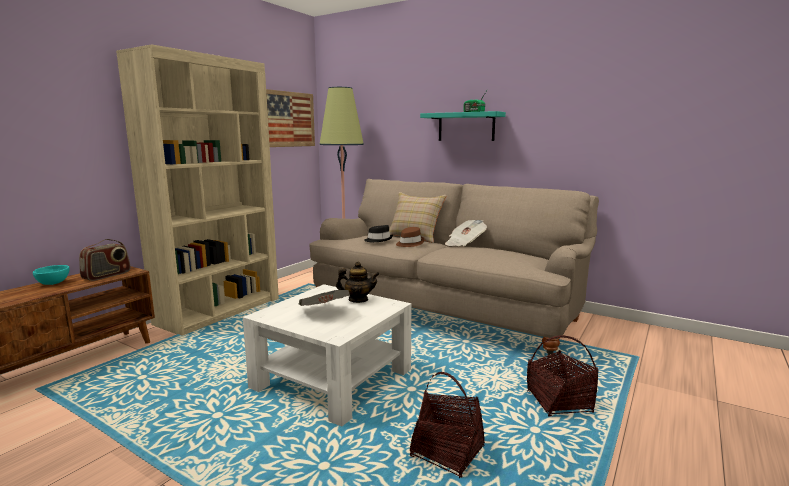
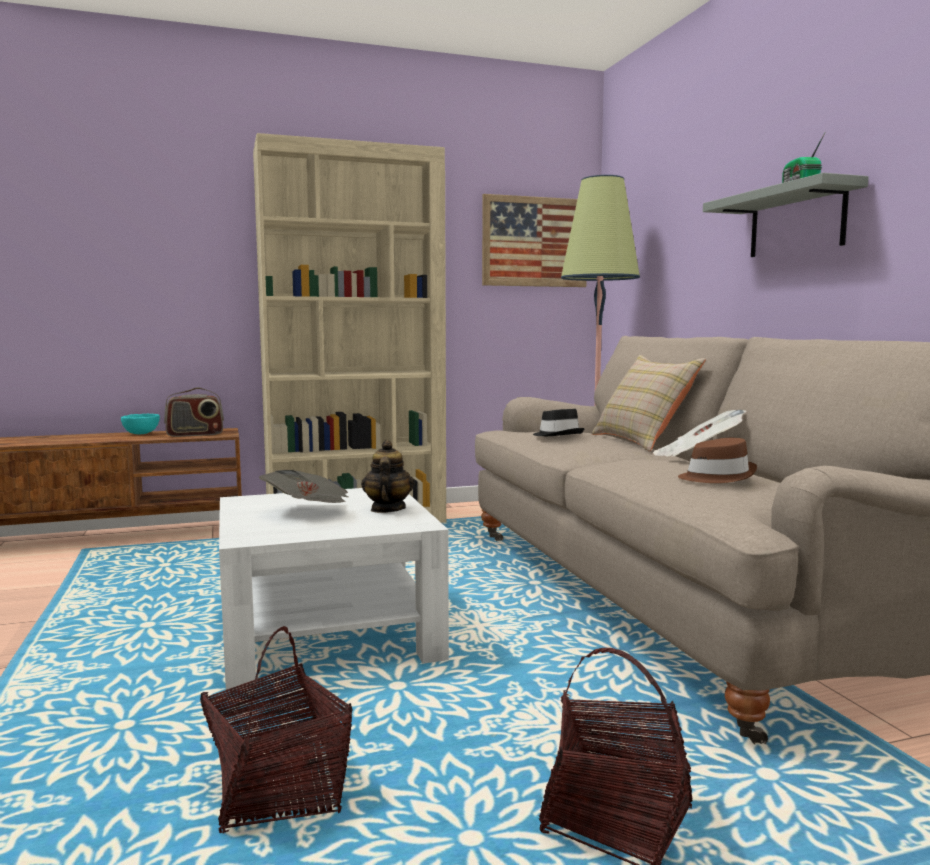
camera: 40 degrees right, 5 degrees down
(358, 300) = (387, 509): teapot -> teapot turned 135 degrees counterclockwise
(409, 243) = (594, 444): brown hat -> brown hat (716, 477)
(466, 127) = (796, 222): turquoise shelf -> grey shelf

